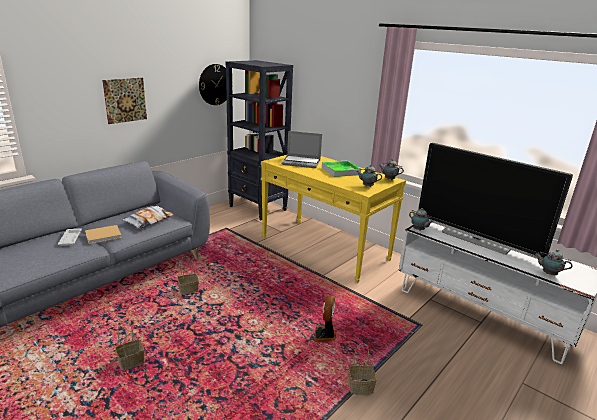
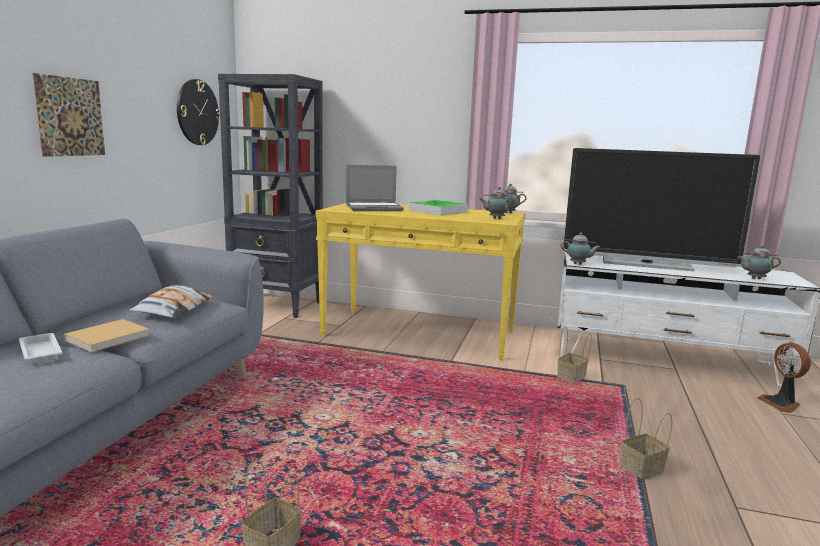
camera: 25 degrees left, 10 degrees down
(188, 290) = (271, 420): basket -> basket (571, 378)
(324, 335) = (532, 425): fan -> fan (781, 404)

